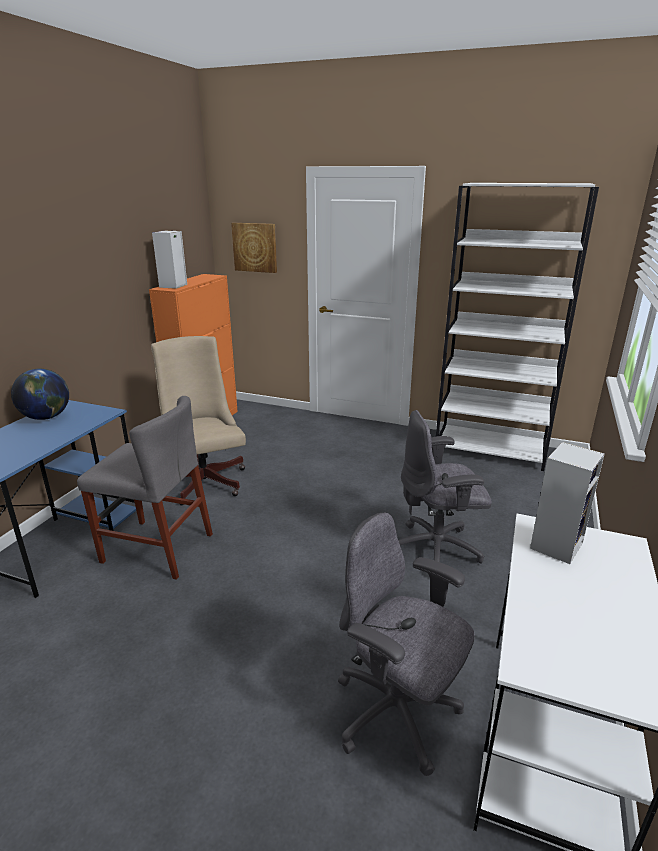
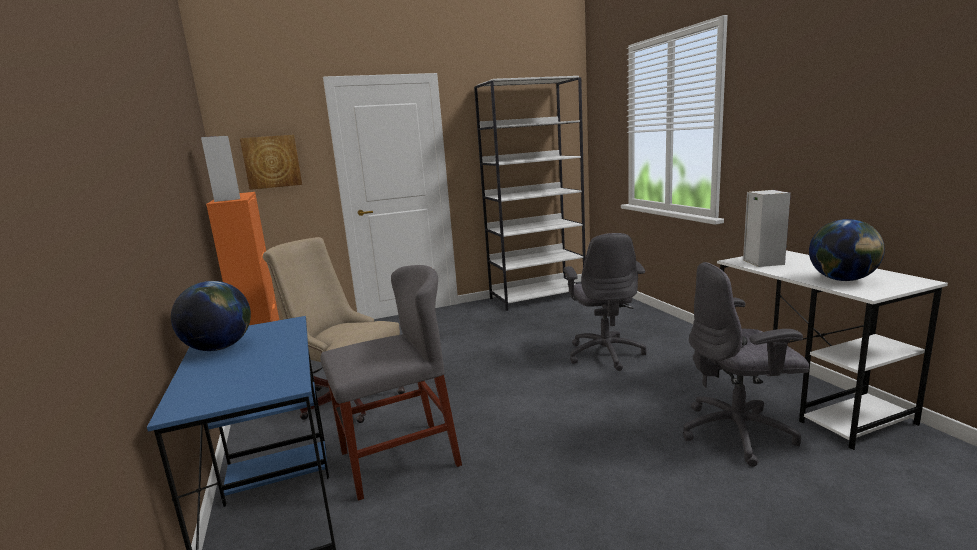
camera: 40 degrees left, 10 degrees down
(437, 550) = (605, 353): grey office chair -> grey office chair turned 45 degrees counterclockwise
(563, 629) = (842, 280): none -> globe

